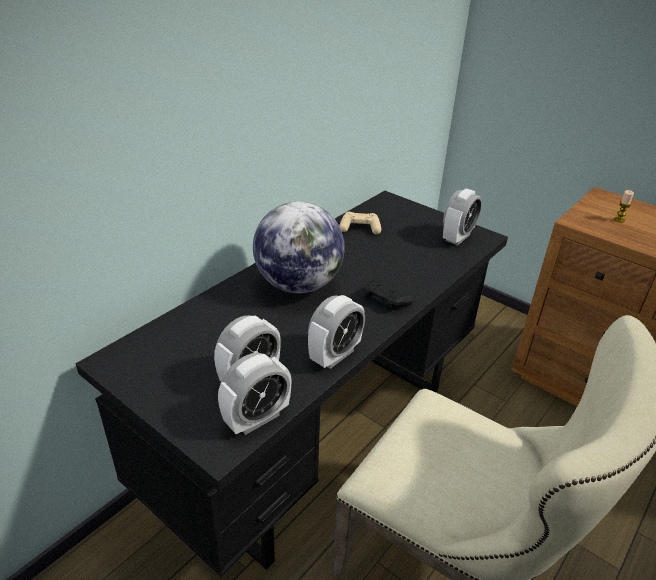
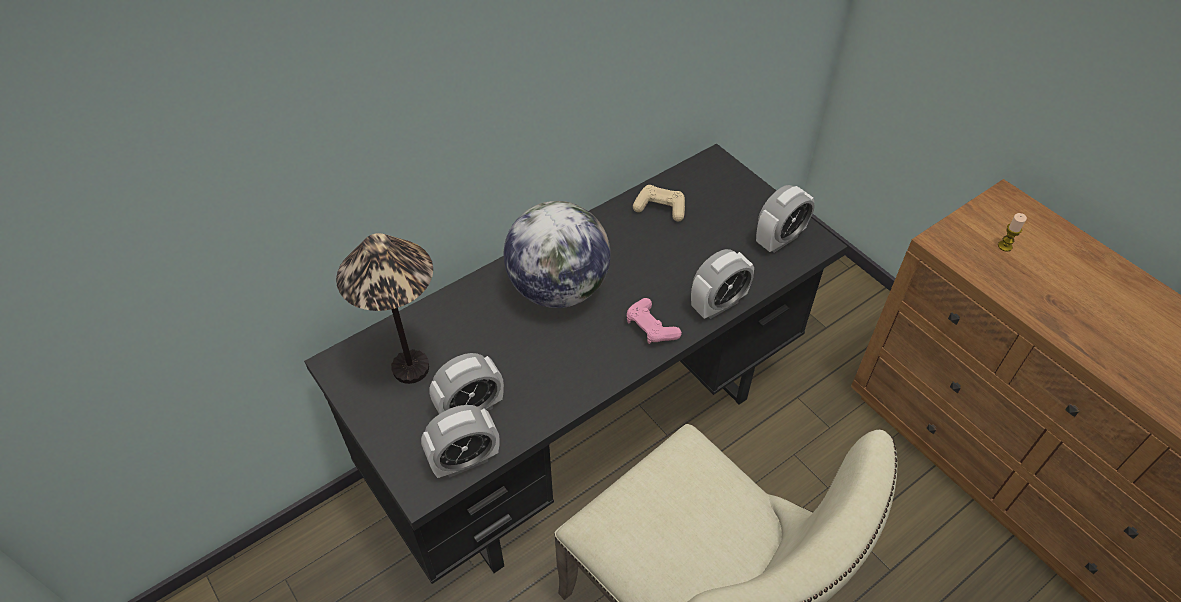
camera: 15 degrees right, 15 degrees up
(184, 354) = (411, 368): none -> table lamp
(335, 355) = (568, 396): alarm clock -> alarm clock (718, 305)
(385, 300) = (651, 327): black game controller -> pink game controller

